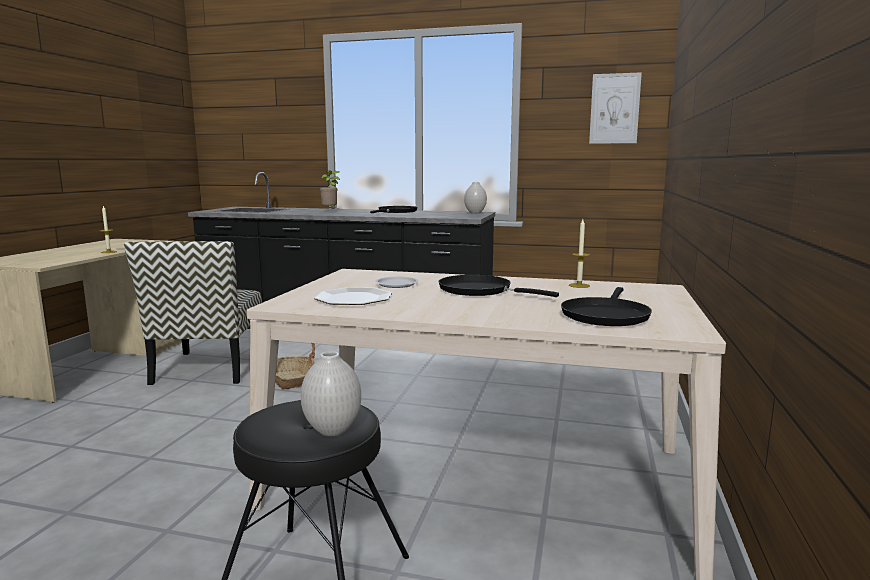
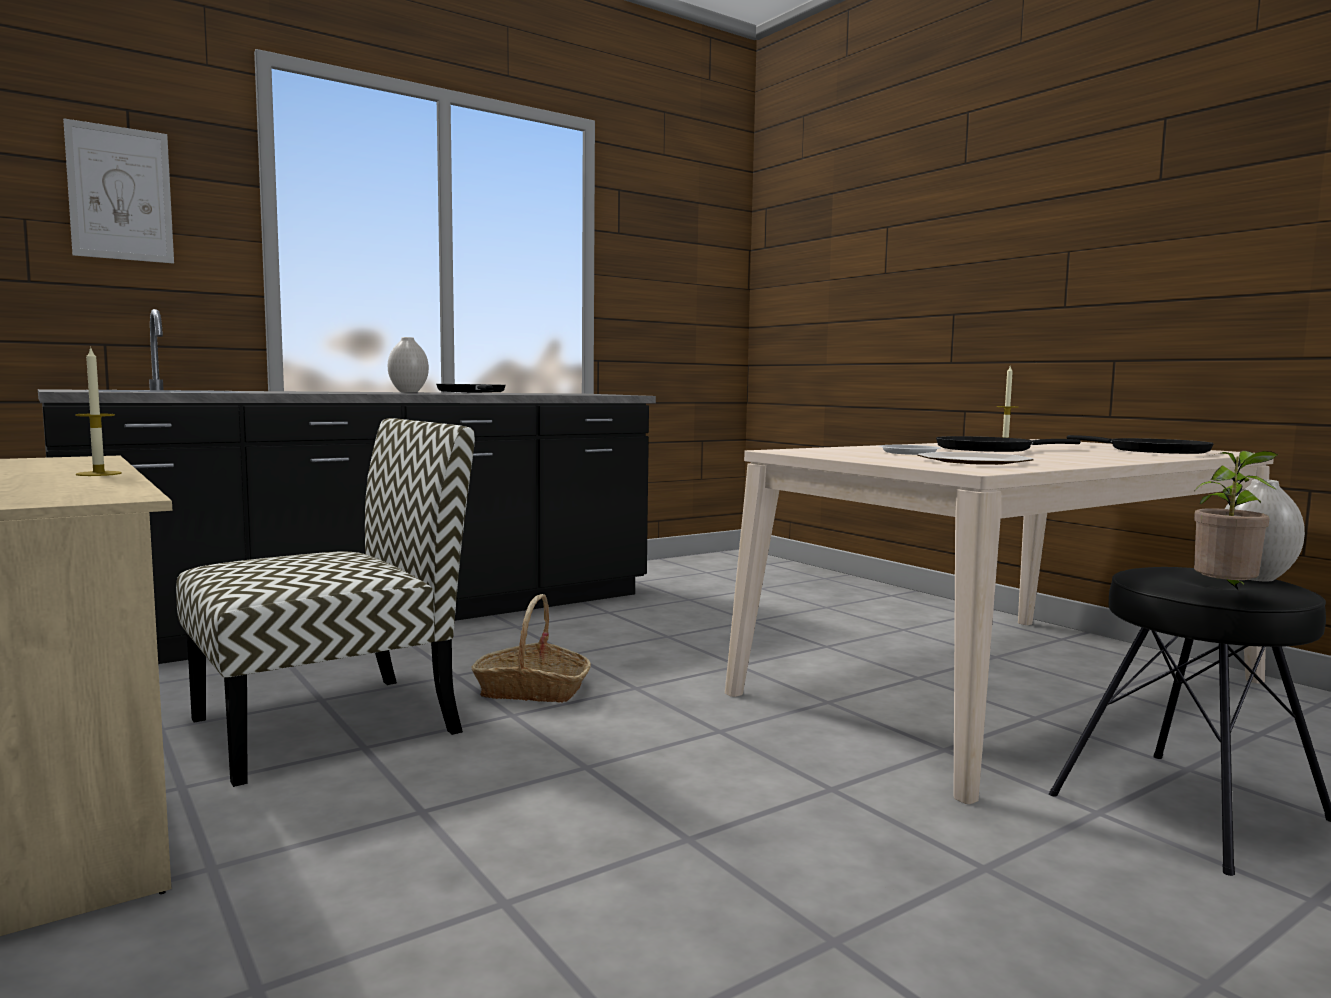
camera: 50 degrees left, 5 degrees down
(209, 368) = (331, 724): chair -> chair turned 75 degrees counterclockwise
(330, 211) = (350, 392): potted plant -> potted plant (1225, 596)
(475, 213) = (582, 393): white vase -> white vase (408, 392)
(614, 108) = (700, 259): picture -> picture (120, 193)

